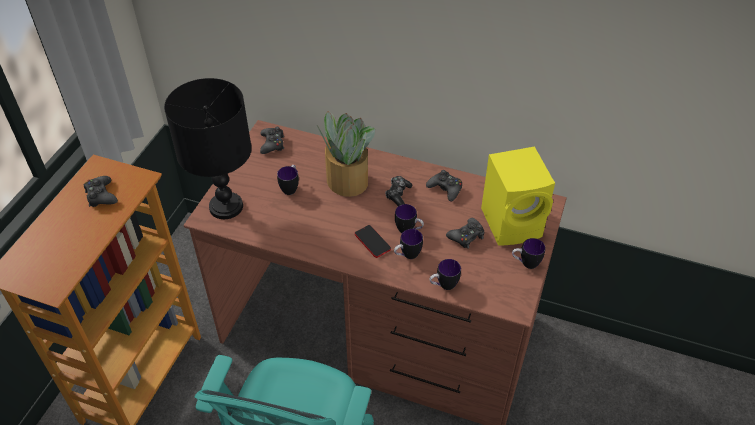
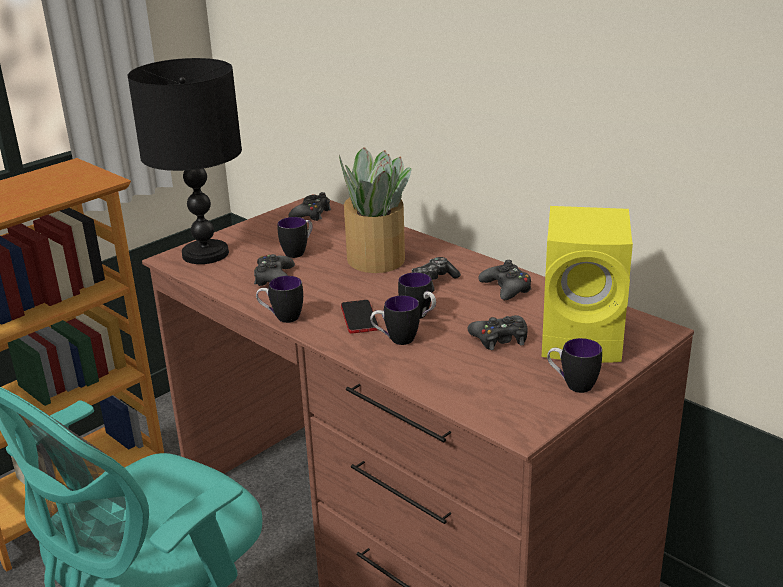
camera: 25 degrees right, 20 degrees down
(101, 196) = (47, 185): black game controller -> black game controller (274, 278)
(443, 286) = (423, 380): mug -> mug (281, 318)

